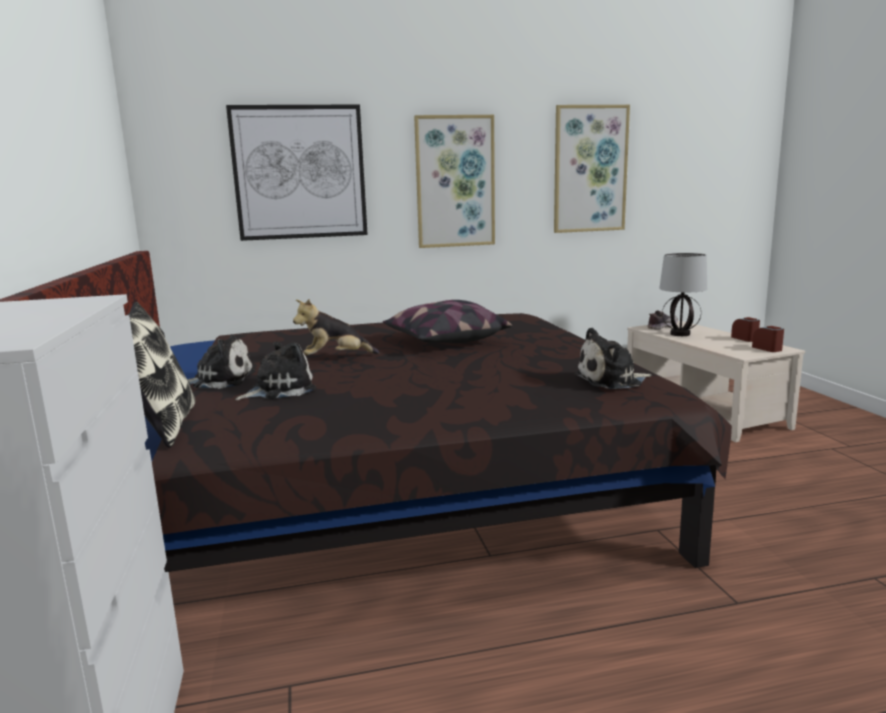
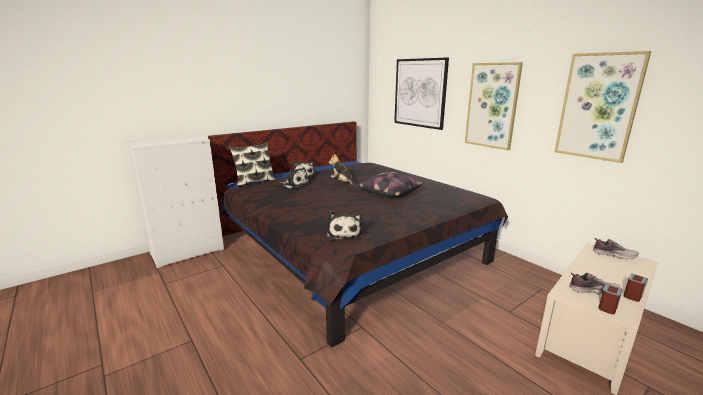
camera: 65 degrees right, 5 degrees up
(612, 381) = (344, 233): plush toy -> plush toy turned 150 degrees counterclockwise
(680, 334) = (598, 264): table lamp -> none
(736, 346) = (592, 290): none -> shoe

